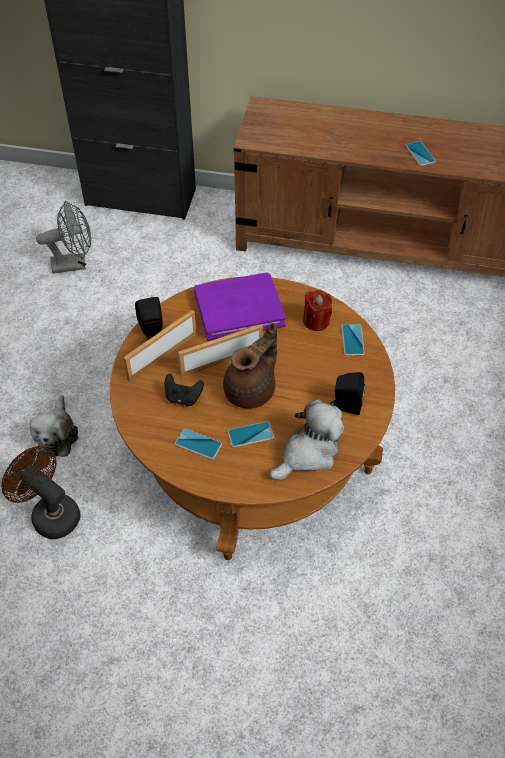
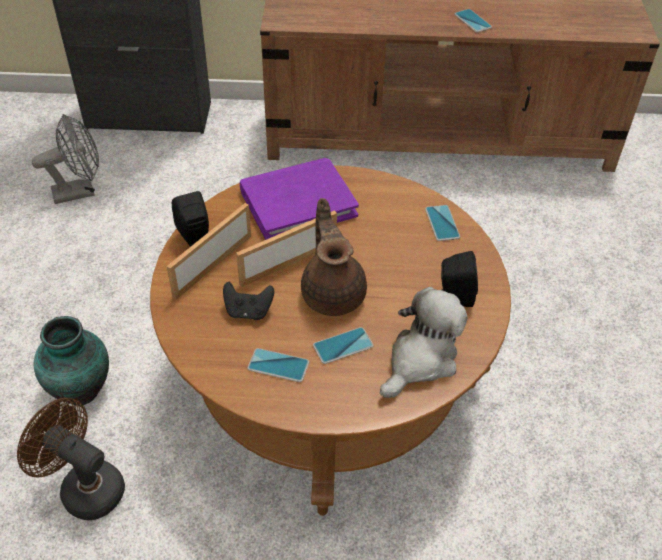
camera: 10 degrees left, 5 degrees down
(56, 434) = (81, 388): plush toy -> vase
(252, 390) = (333, 293): brown teapot -> brown teapot turned 45 degrees counterclockwise
(316, 321) = (393, 207): red candle -> none

